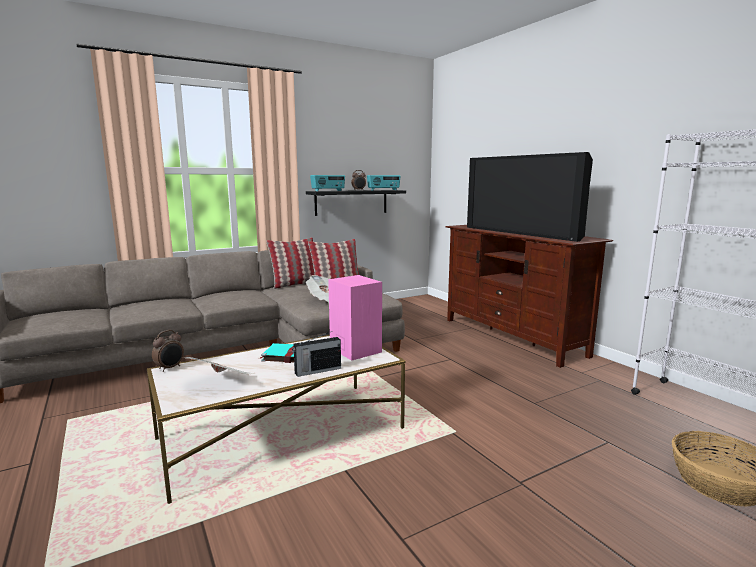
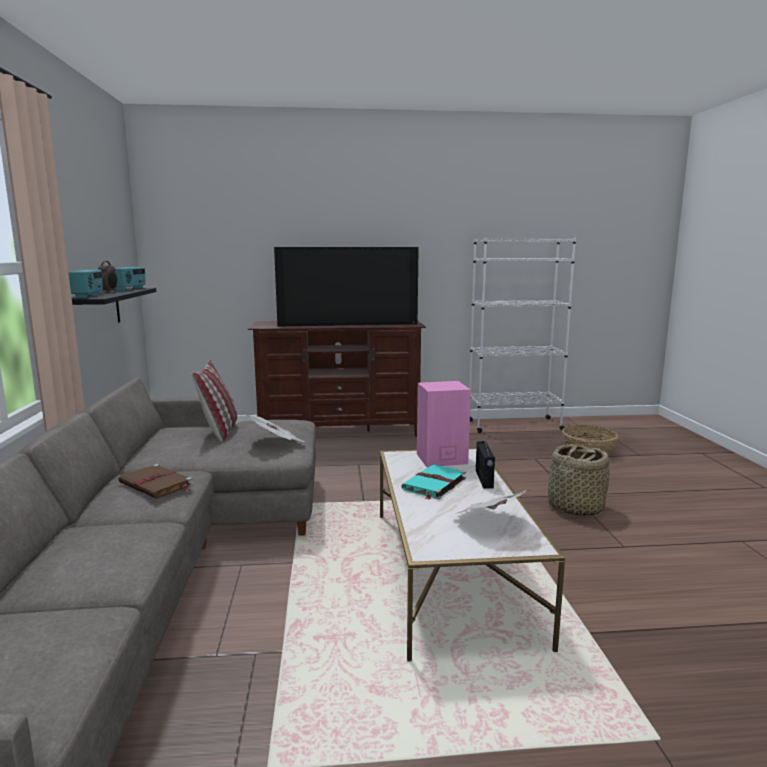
camera: 65 degrees left, 0 degrees up
(170, 368) = (422, 548): alarm clock -> none
(235, 296) = (157, 484): none -> brown book
(295, 284) = (150, 448): pillow -> none
(482, 489) = (574, 507): none -> basket

